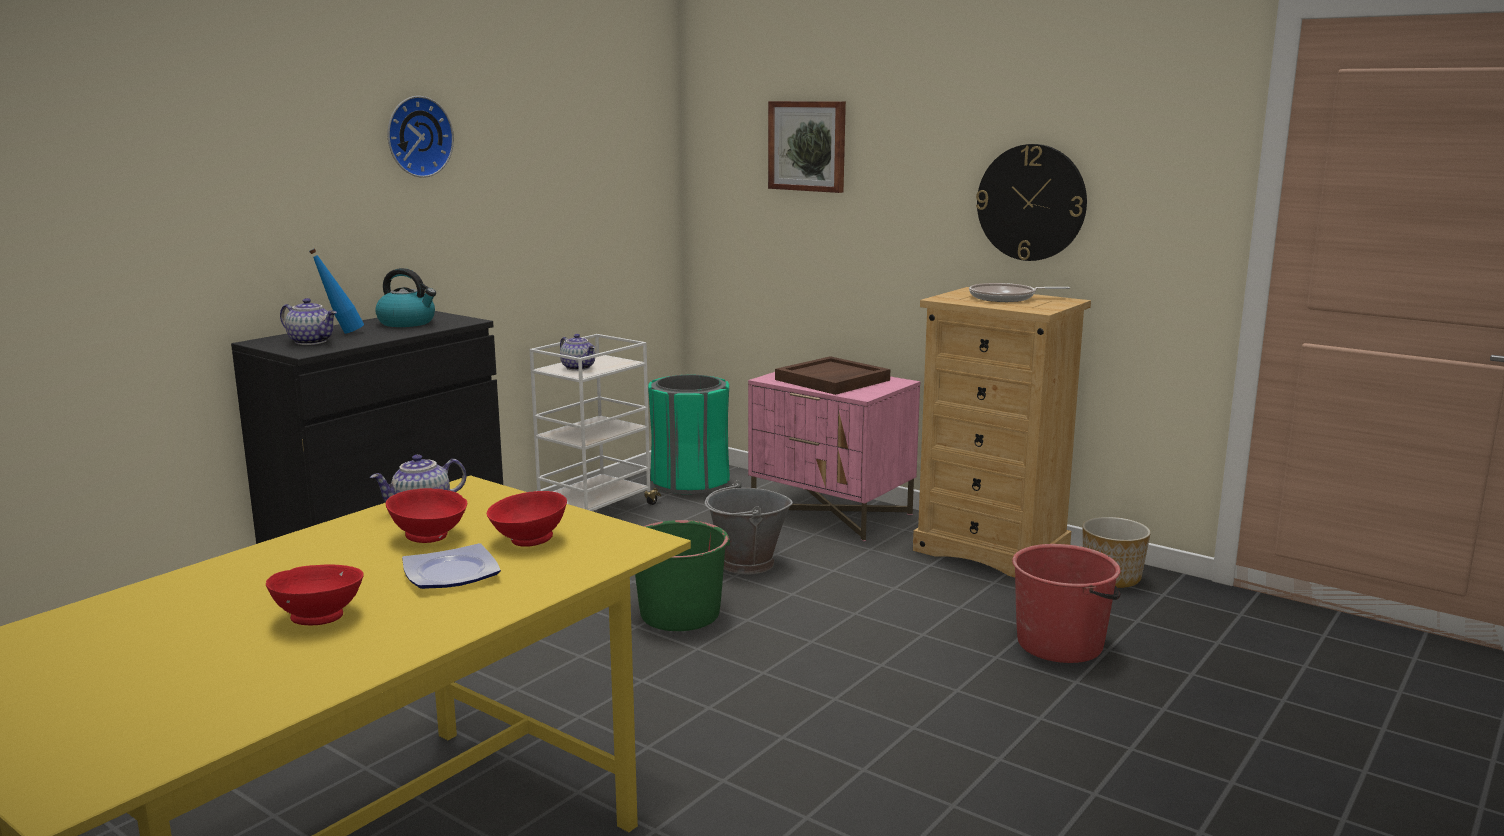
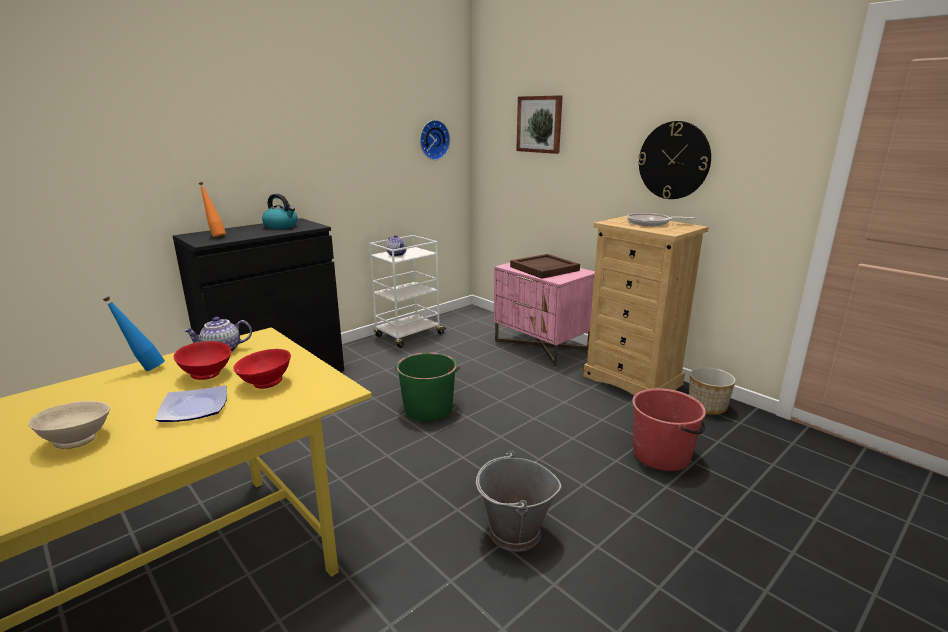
camera: 10 degrees right, 5 degrees up
(312, 341) = (215, 236): teapot -> orange bottle
(320, 617) = (79, 440): red bowl -> beige bowl
(341, 333) = (238, 231): blue bottle -> blue bottle (143, 369)
(417, 136) = (293, 114): wall clock -> wall clock (433, 140)
(690, 482) = (467, 321): green trash can -> none
(746, 564) = (480, 377): grey bucket -> grey bucket (514, 533)

